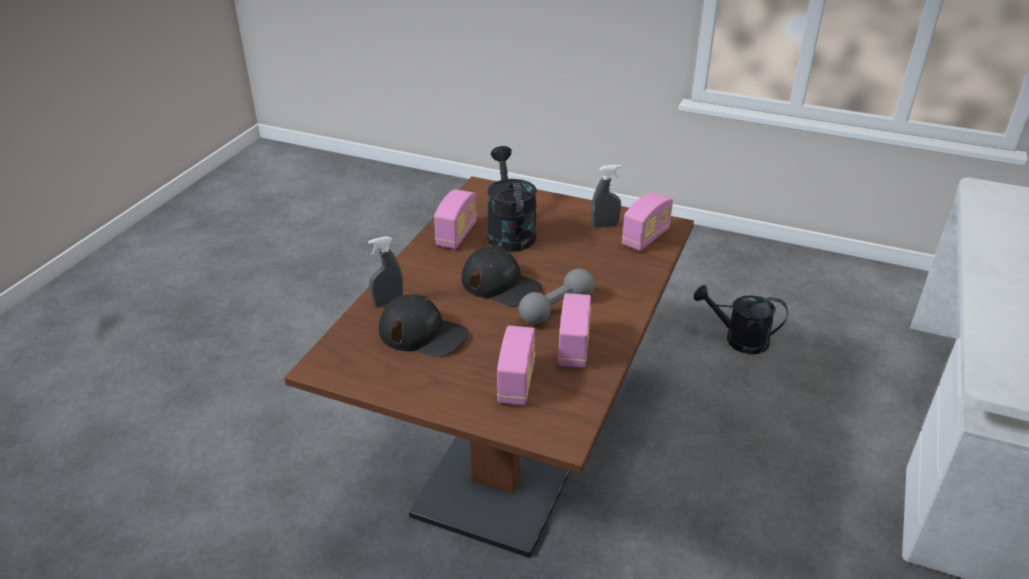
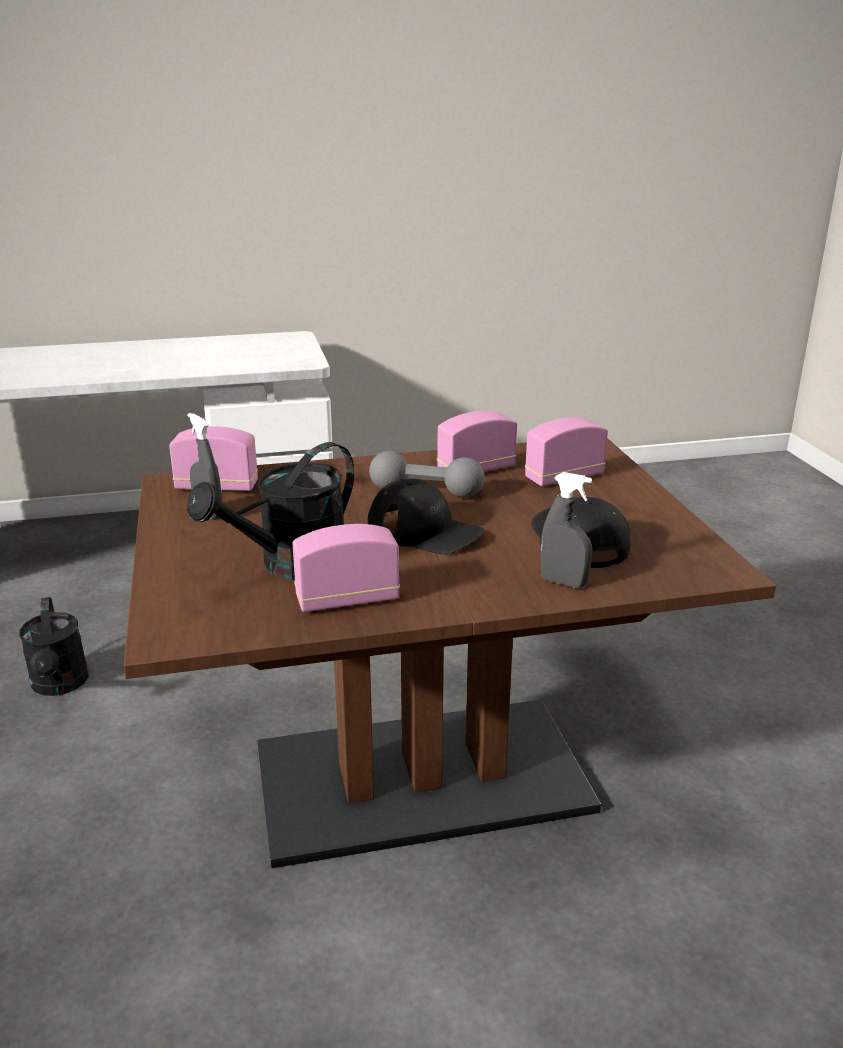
camera: 125 degrees left, 10 degrees down
(501, 284) = (425, 531): black cap -> black cap turned 120 degrees clockwise

